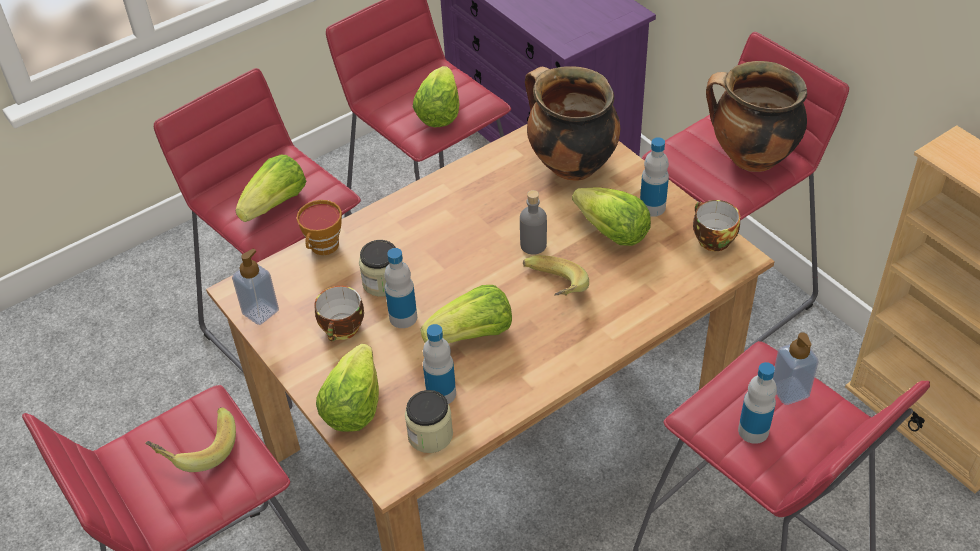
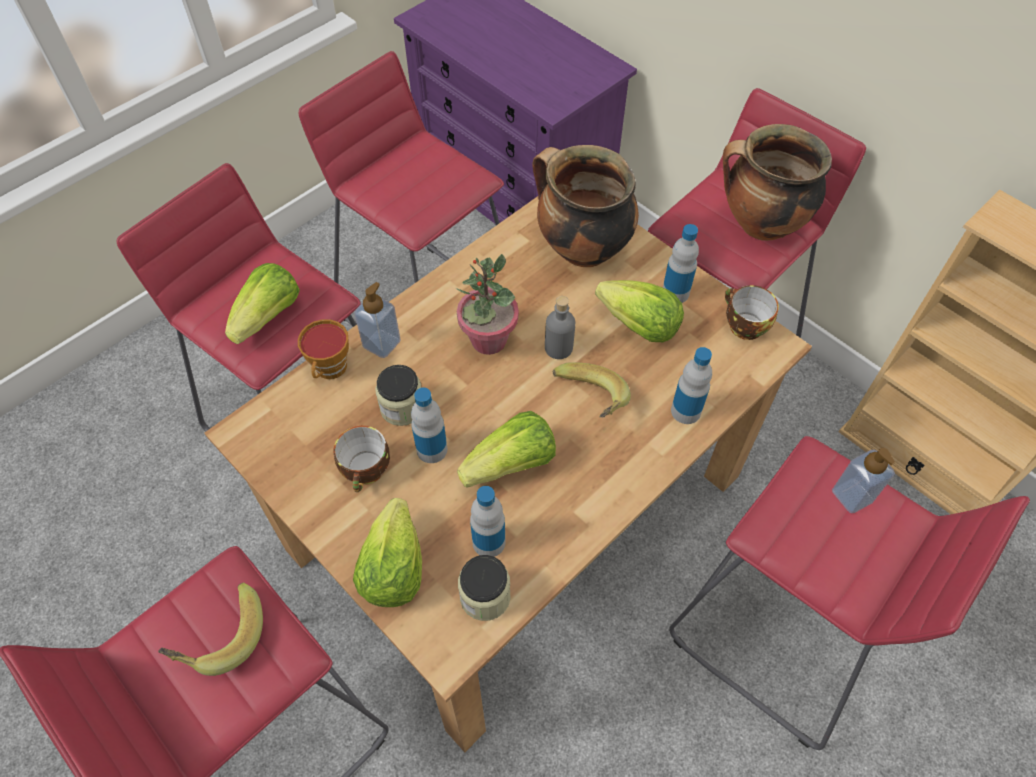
camera: 10 degrees left, 10 degrees up
(260, 312) = (270, 457): soap dispenser -> soap dispenser (381, 344)
(439, 114) = (430, 195): lettuce -> none
(469, 234) = (488, 340): none -> potted plant
(753, 431) = (824, 548): bottle -> bottle (686, 411)

